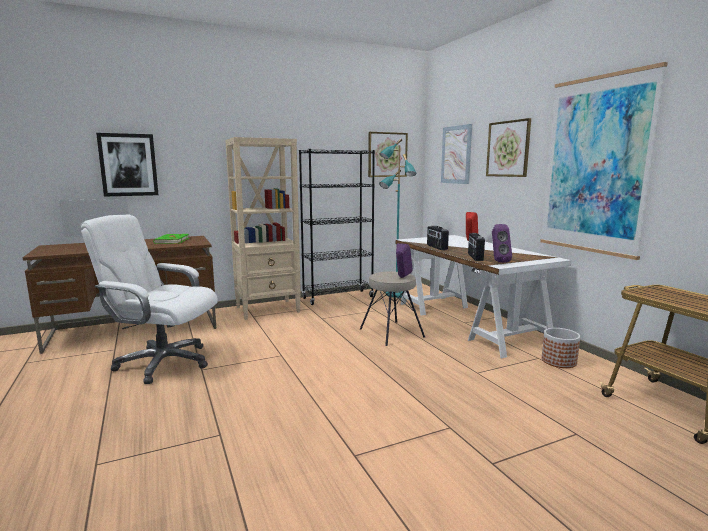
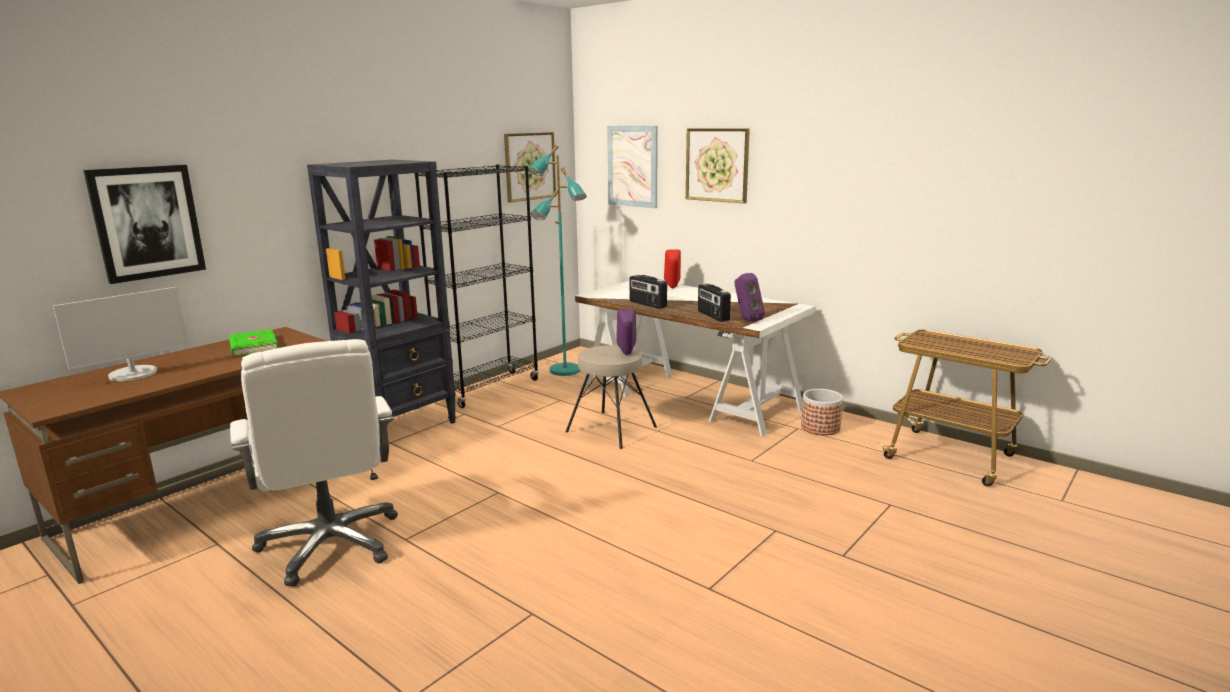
camera: 25 degrees left, 5 degrees up
(163, 363) = (331, 544): white office chair -> white office chair turned 105 degrees counterclockwise
(268, 309) = (402, 427): beige bookcase -> black bookcase
(595, 165) = (839, 195): picture -> none

